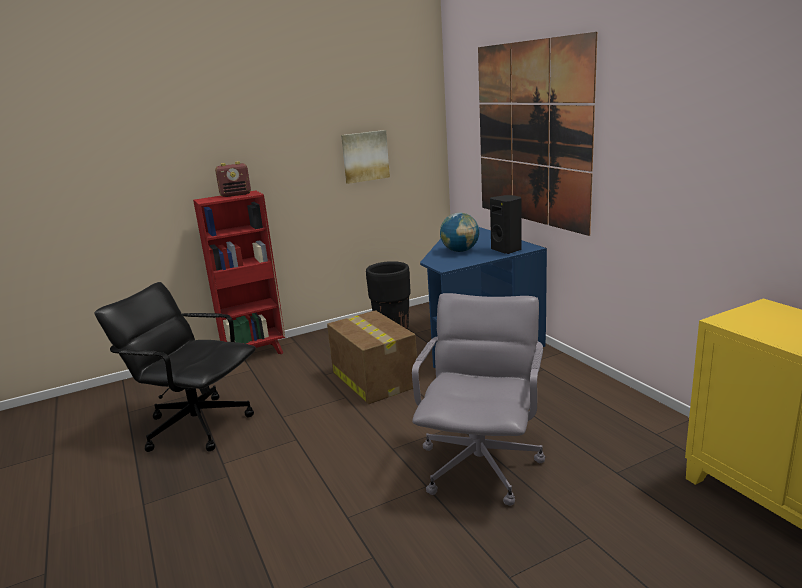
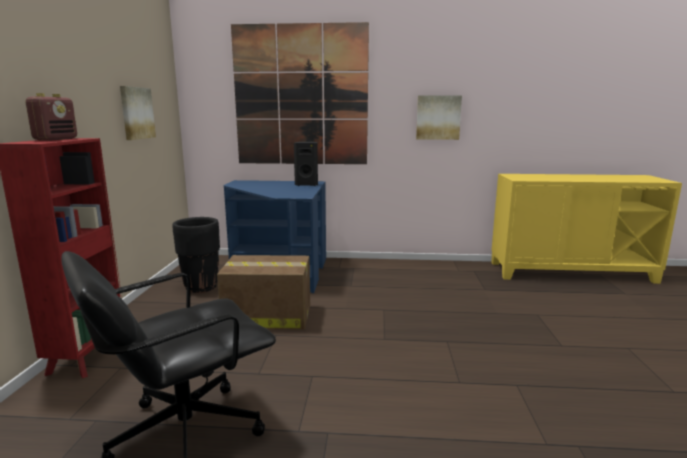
camera: 60 degrees left, 5 degrees down
(460, 251) = (278, 189): globe -> none
(481, 466) = (442, 318): grey office chair -> none
(678, 181) = (438, 117): none -> picture

